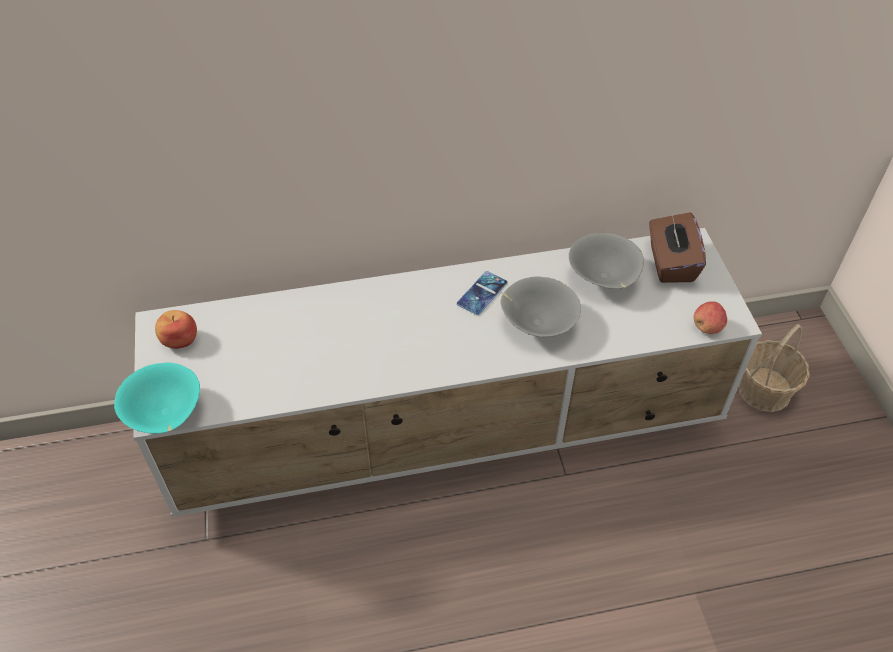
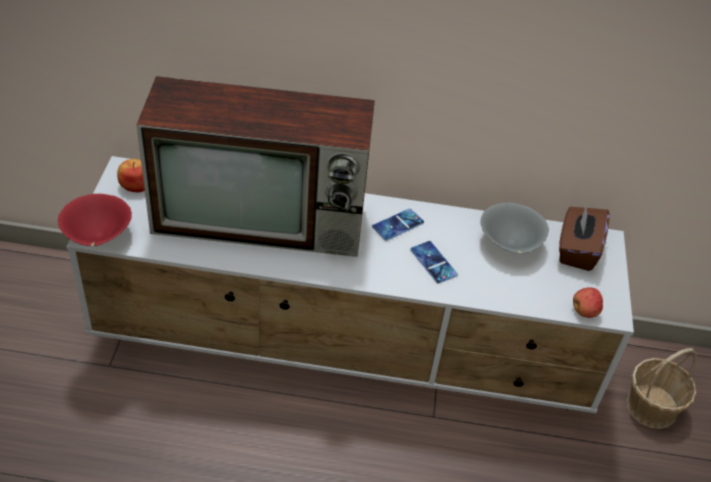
camera: 15 degrees right, 5 degrees down
(165, 415) = (98, 237): turquoise bowl -> red bowl
(339, 332) = (264, 219): none -> television
(537, 323) = (433, 262): grey bowl -> phone

